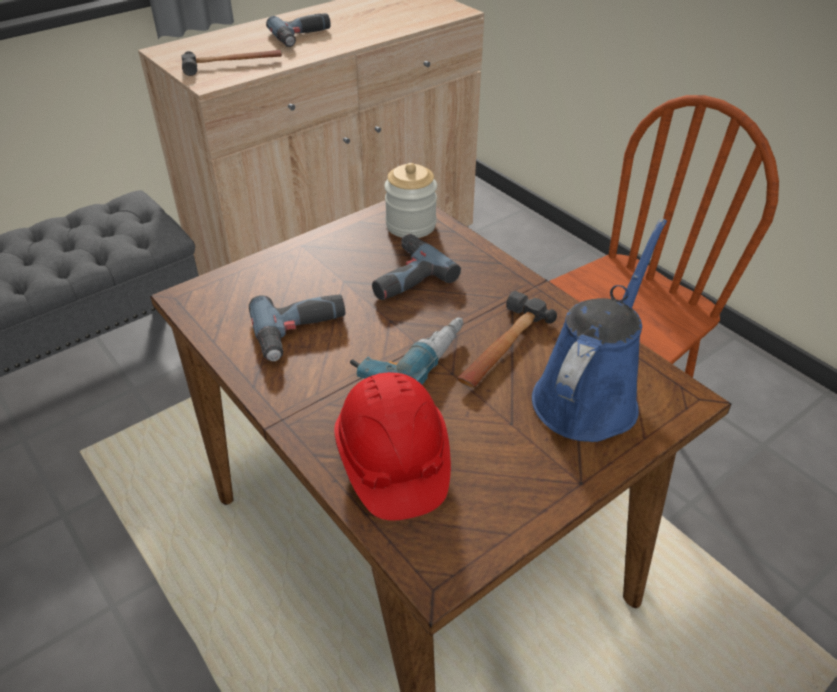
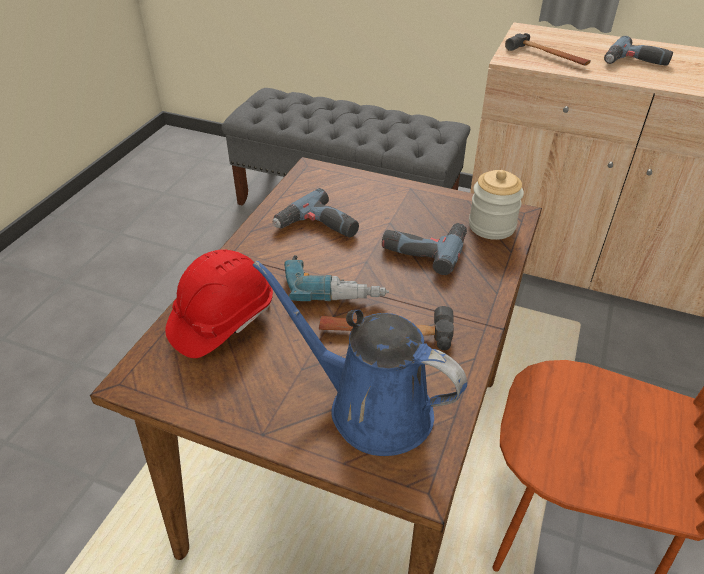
camera: 60 degrees right, 0 degrees up
(589, 395) = (371, 407): blue watering can -> blue watering can turned 150 degrees counterclockwise

